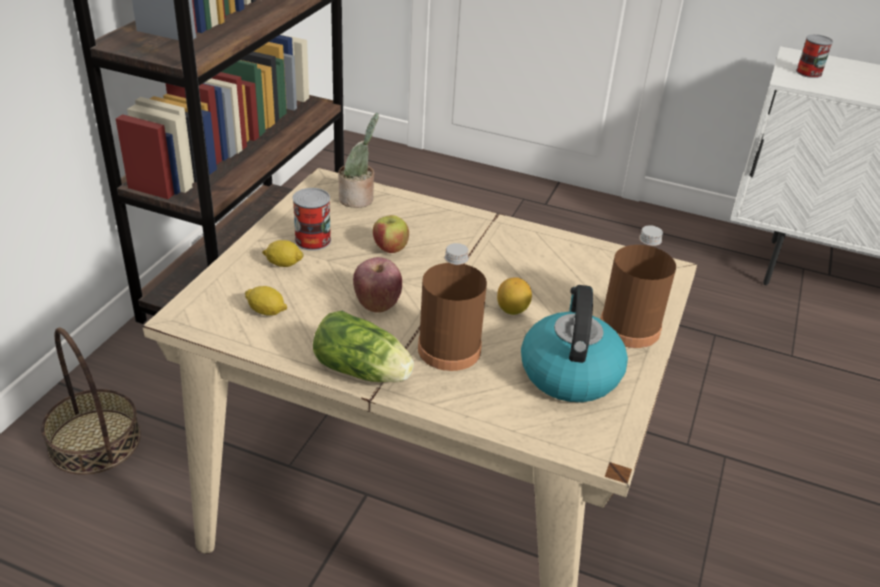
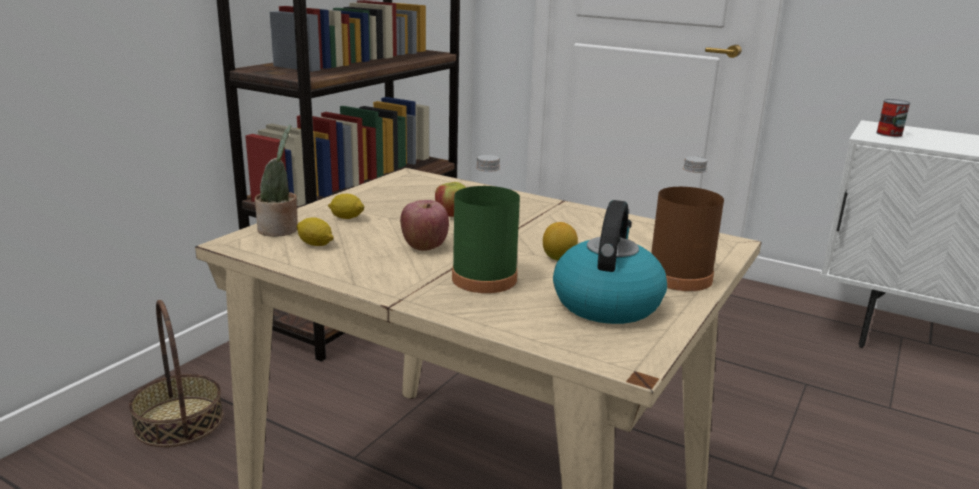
camera: 10 degrees right, 15 degrees down
(313, 240) = (381, 206): can -> none
(358, 199) = (434, 186): potted plant -> potted plant (280, 230)
(364, 372) = (392, 288): lettuce -> none
(449, 349) = (484, 279): brown bottle -> green bottle

